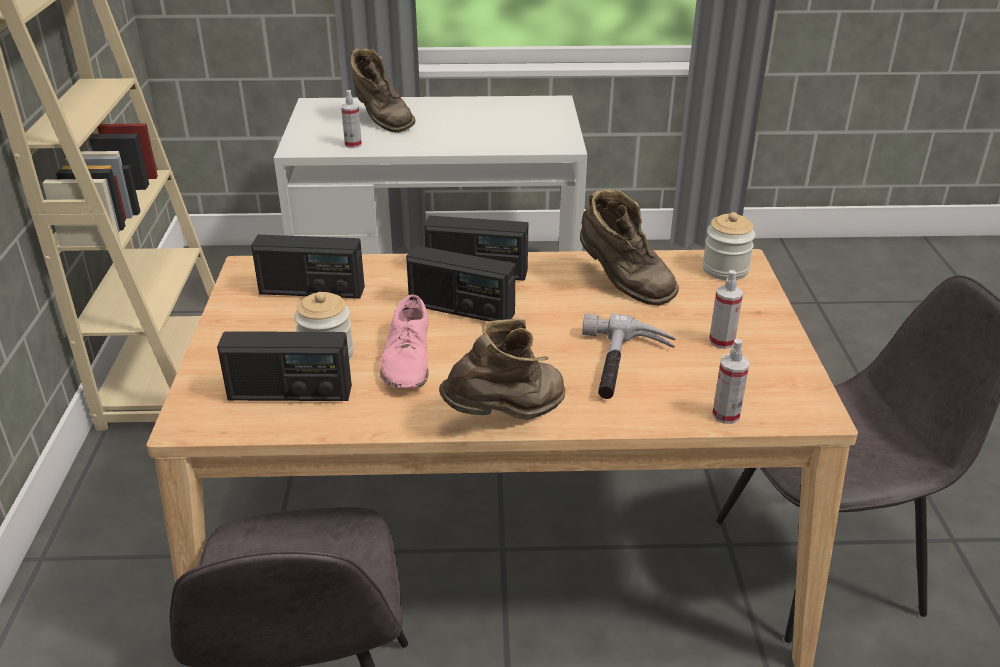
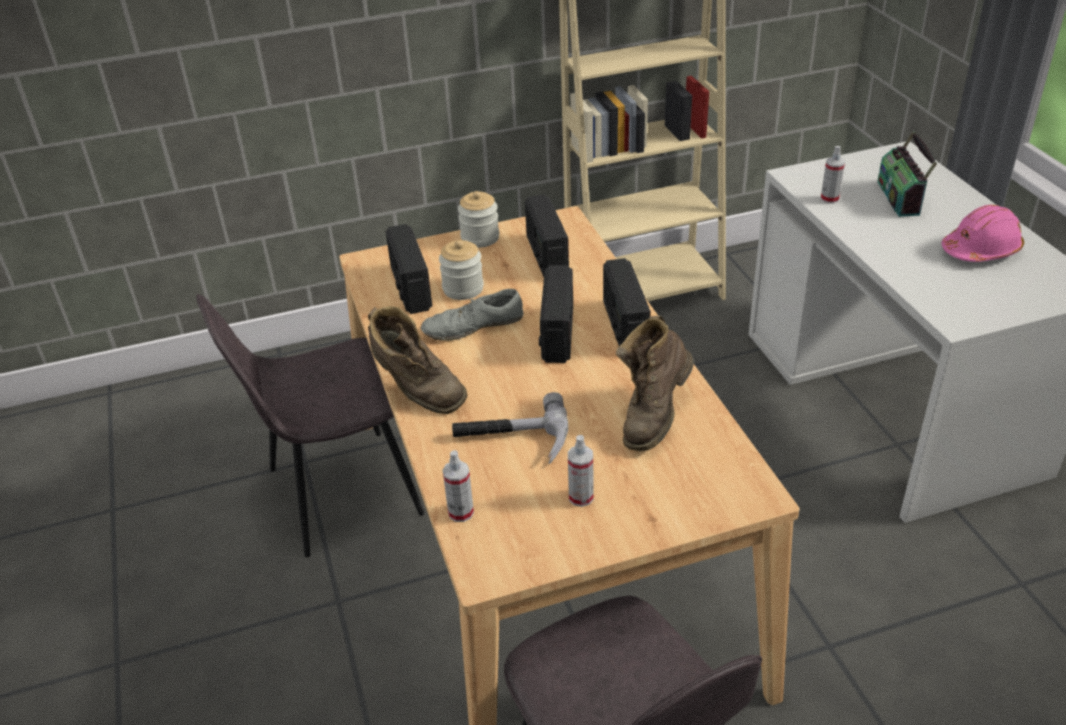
camera: 75 degrees right, 5 degrees up
(381, 121) = (900, 198): brown boot -> radio
(408, 359) = (473, 326): pink shoe -> grey shoe
(481, 116) = (981, 250): none -> pink hard hat
(725, 269) = (729, 484): jar -> jar (480, 238)

